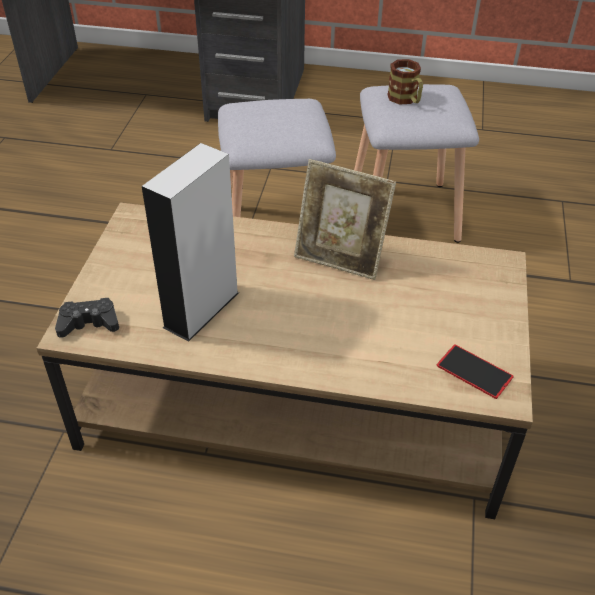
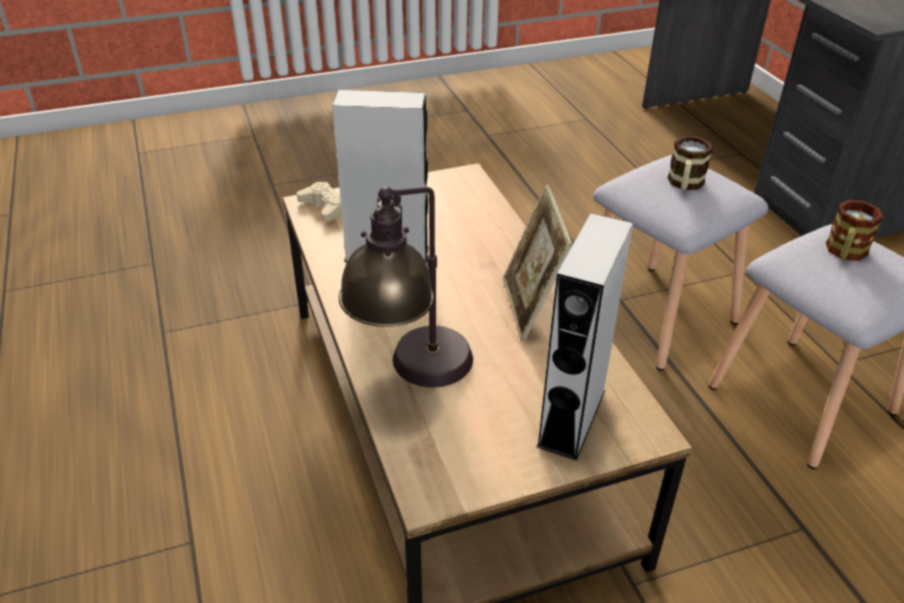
camera: 60 degrees right, 5 degrees down
(89, 323) = (325, 208): black game controller -> beige game controller
(274, 118) = (684, 185): none -> mug
(374, 356) = (412, 377): none -> table lamp
(469, 291) = (571, 418): none -> grey speaker
(474, 371) = (447, 458): phone -> none

